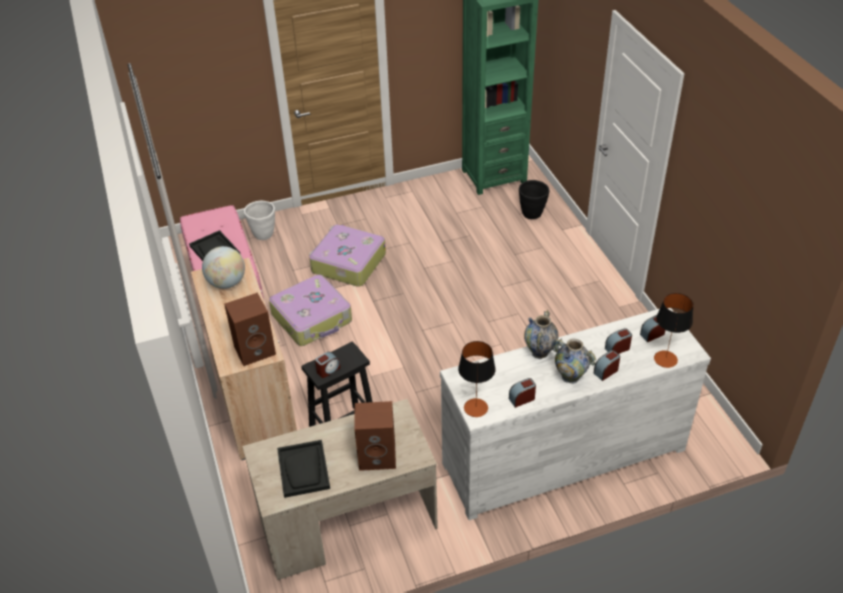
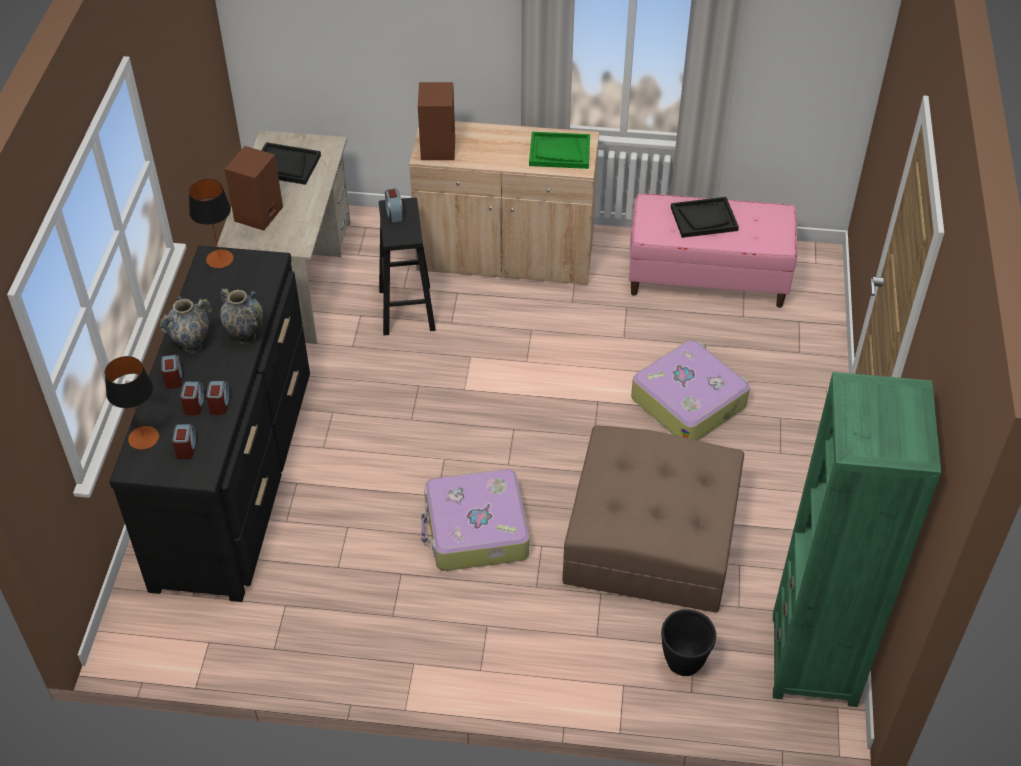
camera: 115 degrees right, 5 degrees up
(226, 283) = (559, 152): globe -> green tray
(263, 234) = (798, 337): white planter -> none
(312, 318) = (601, 337): suitcase -> suitcase (475, 530)
(462, 247) = (651, 537): none -> brown ottoman
(522, 399) = (199, 296): alarm clock -> alarm clock (219, 403)
(562, 455) = (235, 474): white dresser -> black dresser

